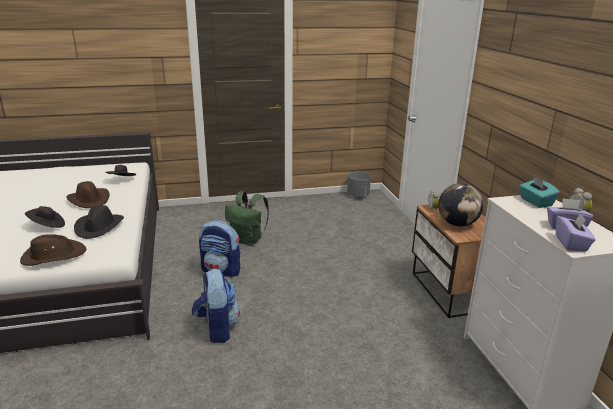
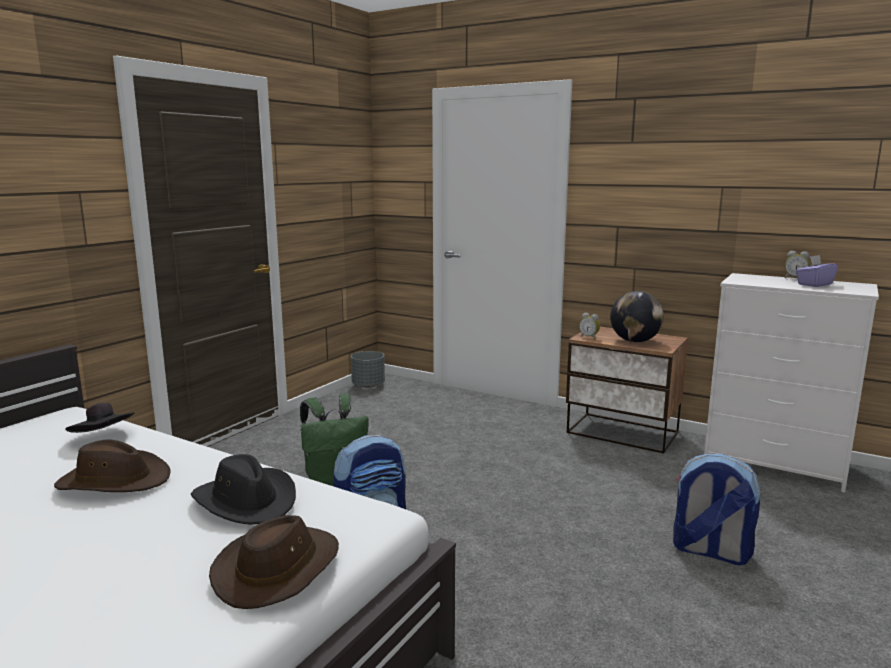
camera: 45 degrees left, 10 degrees down
(47, 226) = (131, 545): black hat -> none
(217, 329) = (506, 587): backpack -> backpack (709, 551)
(535, 202) = (751, 278): turquoise tissue box -> none
(571, 243) = (851, 290): purple tissue box -> none

